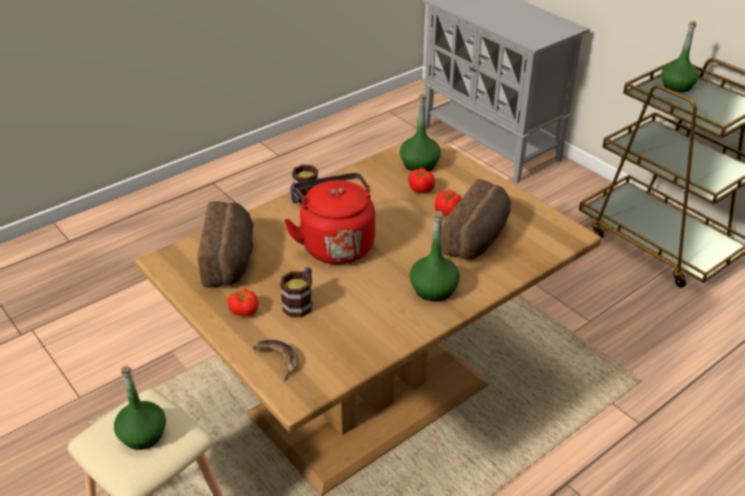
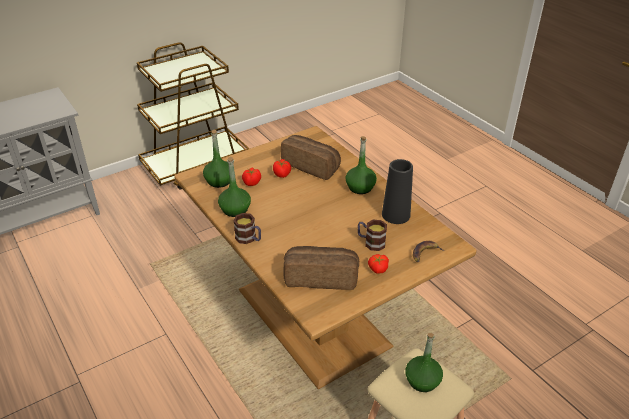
camera: 85 degrees left, 0 degrees up
(335, 244) = (309, 224): red kettle -> none
(368, 329) = (396, 215): none -> black vase
(676, 86) = (163, 72): green bottle -> green bottle (235, 209)

